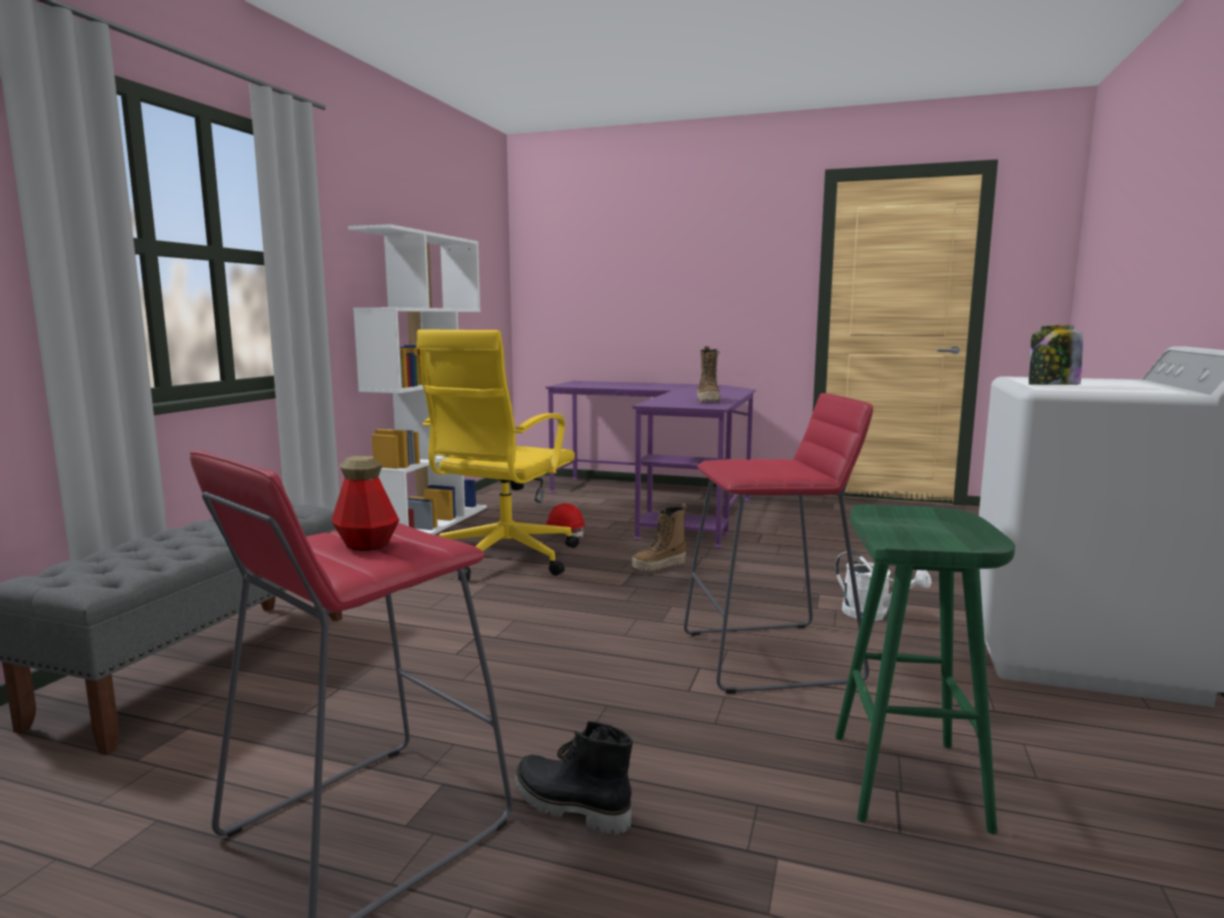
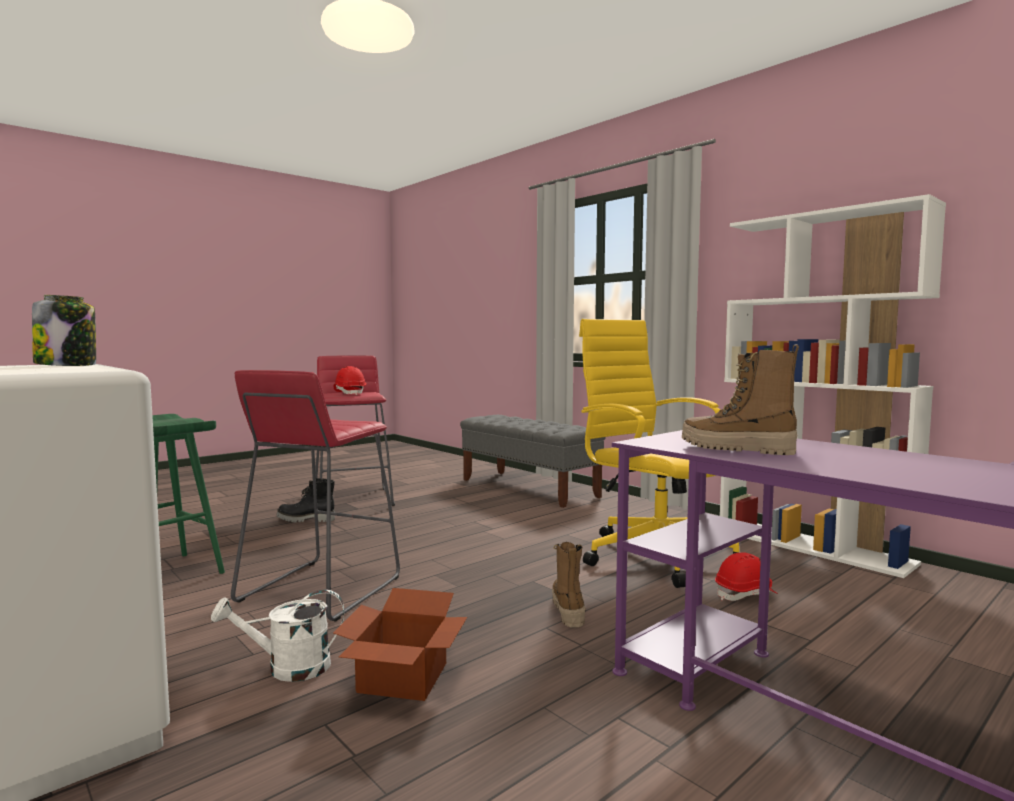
camera: 120 degrees right, 5 degrees down
(367, 545) = (350, 393): bottle -> red hard hat
(569, 807) = (305, 520): black boot -> black boot turned 150 degrees counterclockwise
(818, 584) = (400, 679): none -> cardboard box

